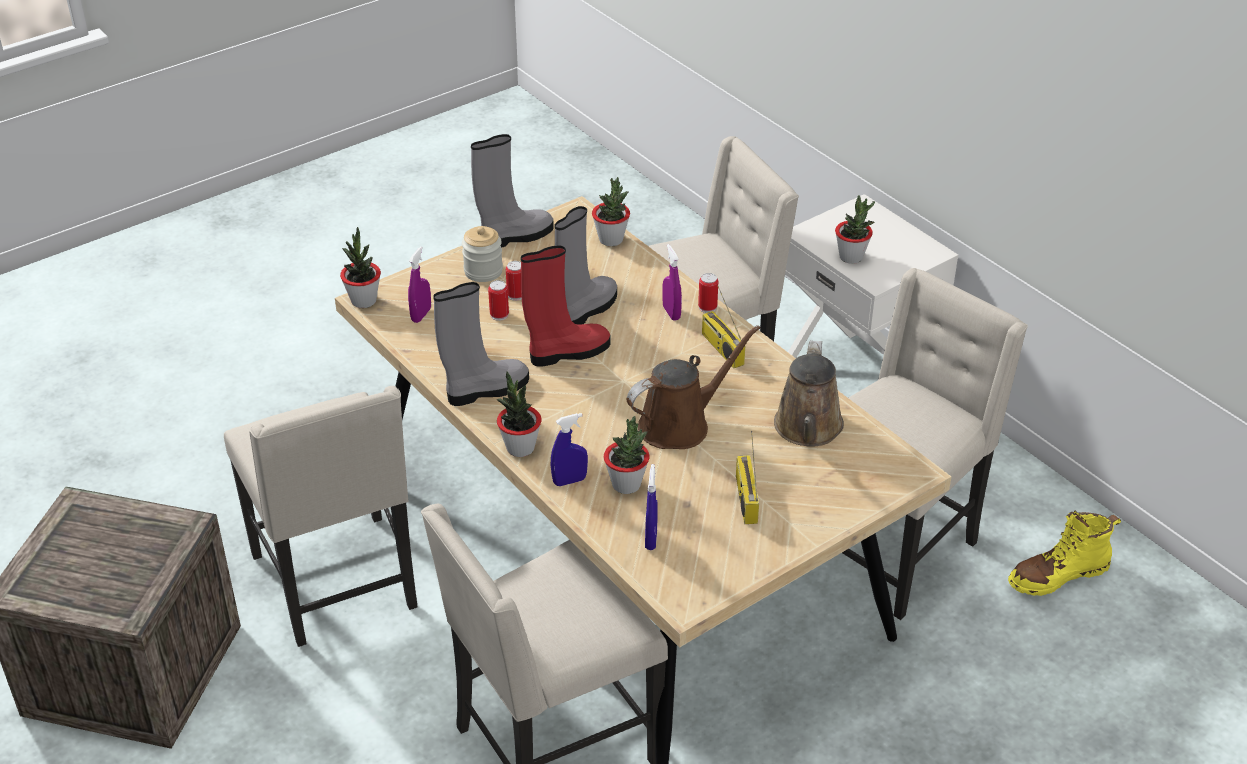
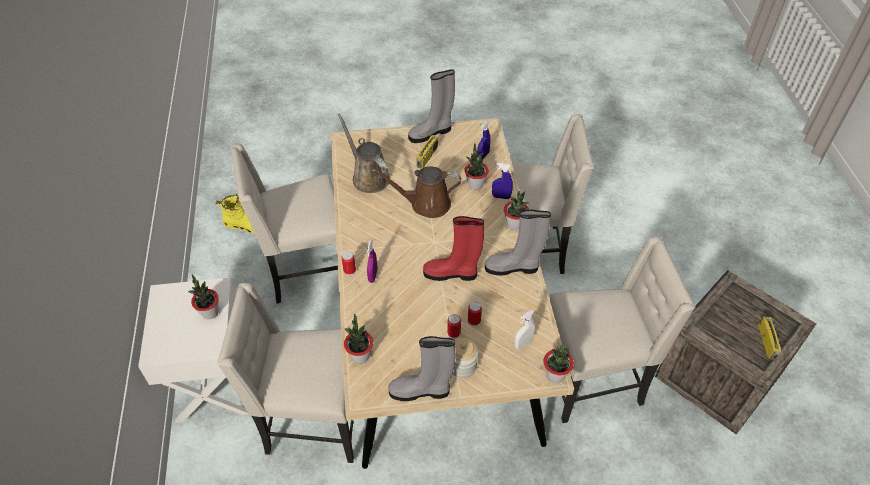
camera: 150 degrees left, 10 degrees up
(338, 583) = (593, 379): beige chair -> beige chair turned 75 degrees clockwise
(421, 315) = (523, 343): purple spray bottle -> white spray bottle
(586, 310) = (419, 300): grey boot -> grey boot (431, 133)
(721, 348) = (367, 239): radio -> radio (767, 342)
(808, 429) = (368, 177): brown watering can -> brown watering can turned 75 degrees counterclockwise

